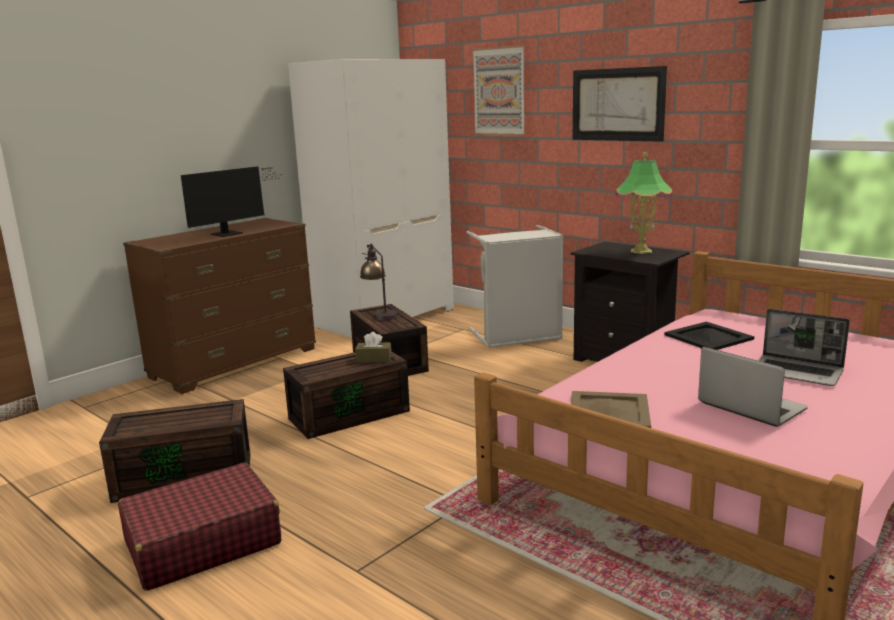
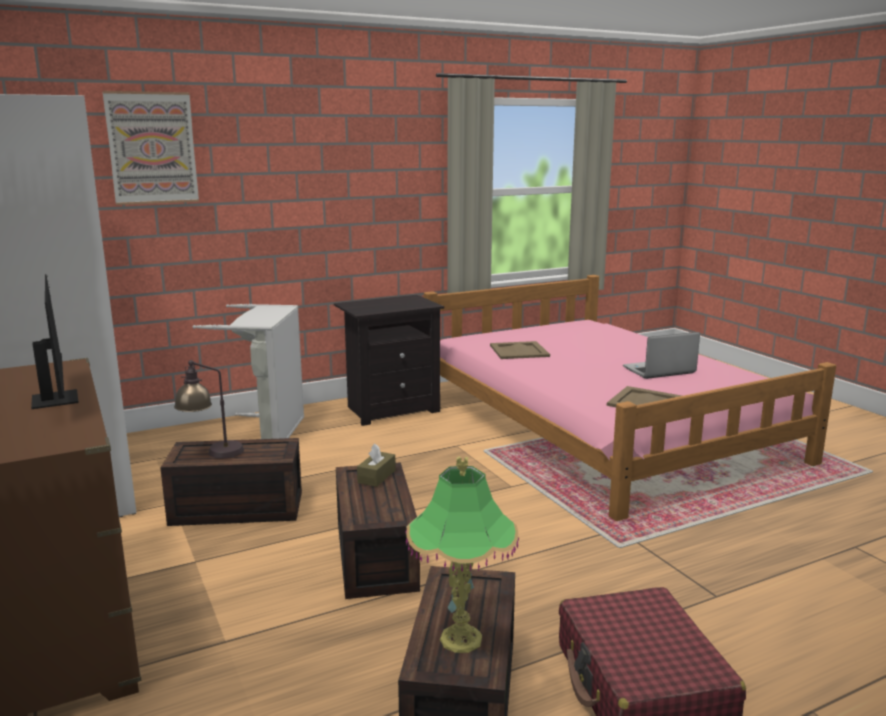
camera: 70 degrees left, 0 degrees up
(617, 104) = (316, 163): picture -> none
(641, 251) = (393, 302): table lamp -> table lamp (461, 639)
(708, 337) = (518, 351): black tray -> beige tray
(798, 372) = (608, 349): laptop -> none

